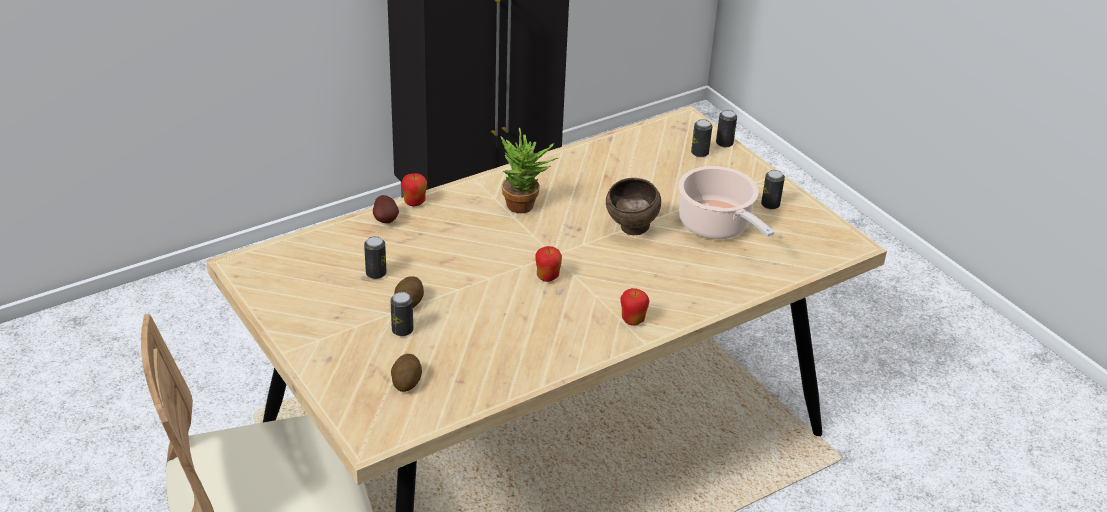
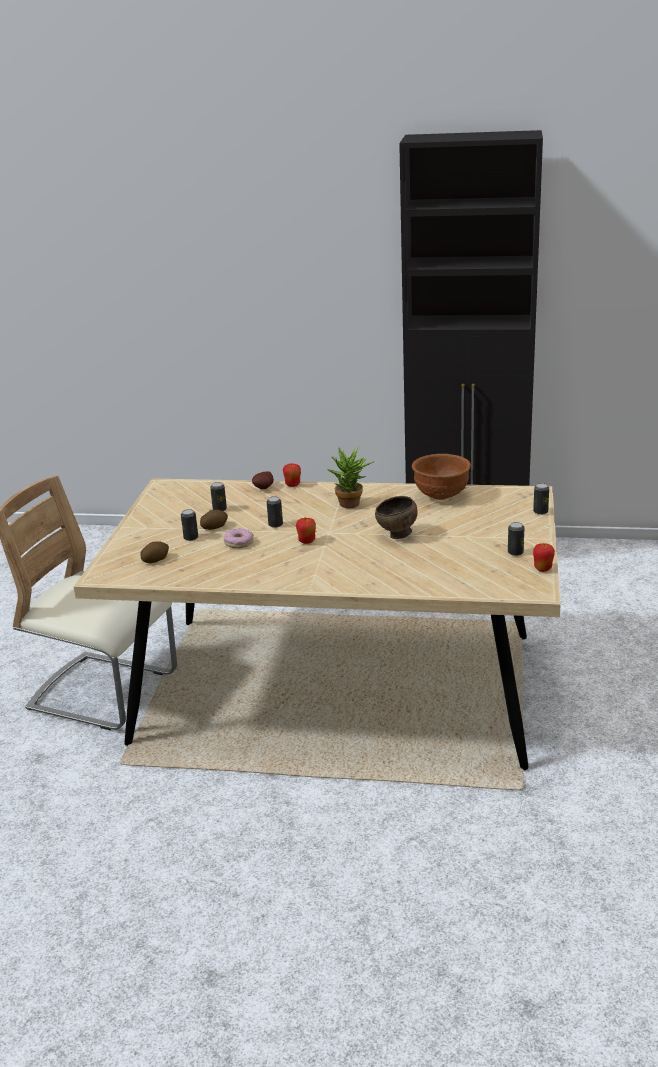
camera: 45 degrees right, 10 degrees down
(472, 312) = (238, 543): none -> donut
(602, 157) = (441, 496): none -> brown bowl
(632, 320) = (320, 578): apple -> apple (543, 569)
(699, 153) = (513, 512): can -> can (275, 525)
(717, 226) = (457, 551): cooking pot -> none

